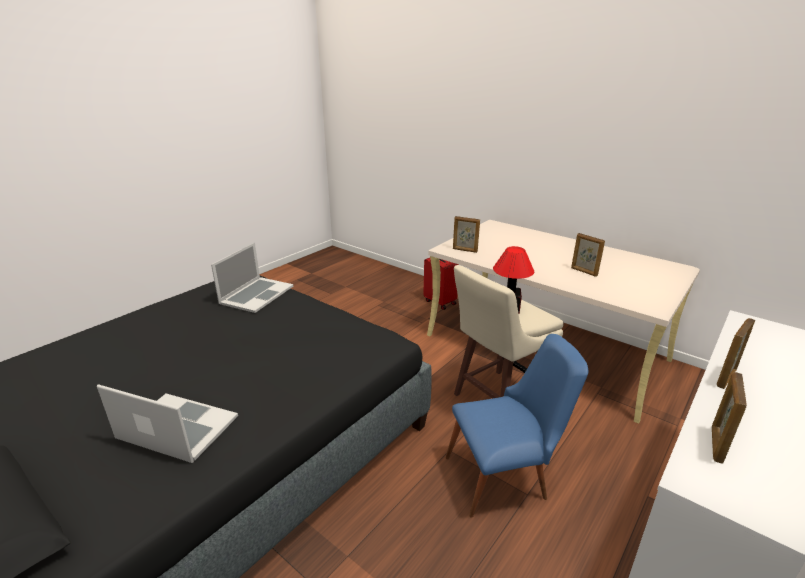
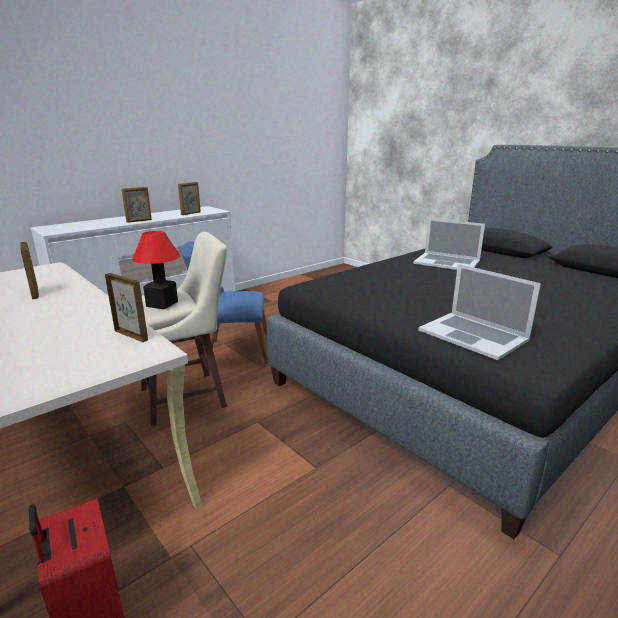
camera: 170 degrees left, 5 degrees down
(256, 294) = (473, 335): laptop -> laptop turned 75 degrees counterclockwise

